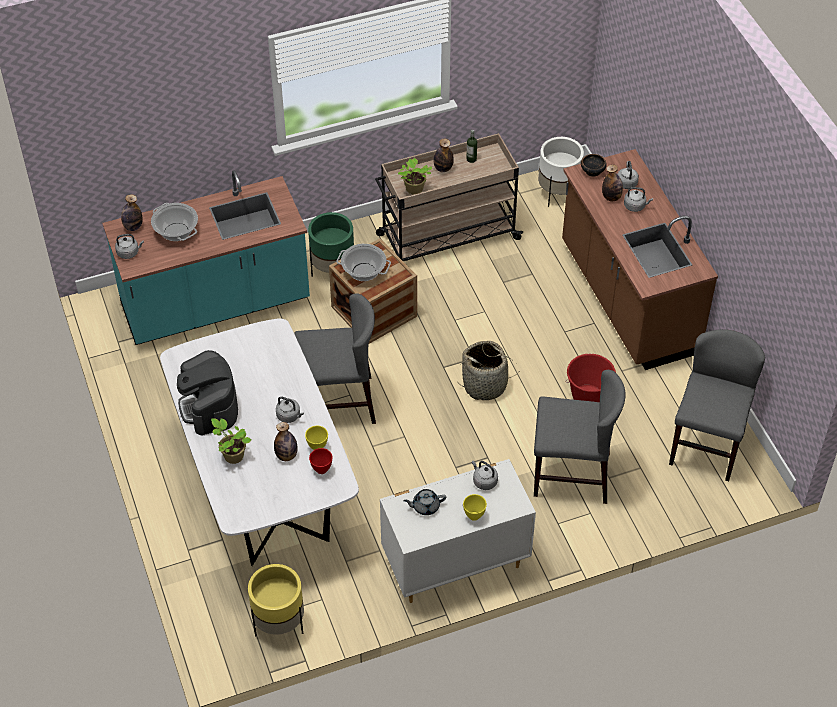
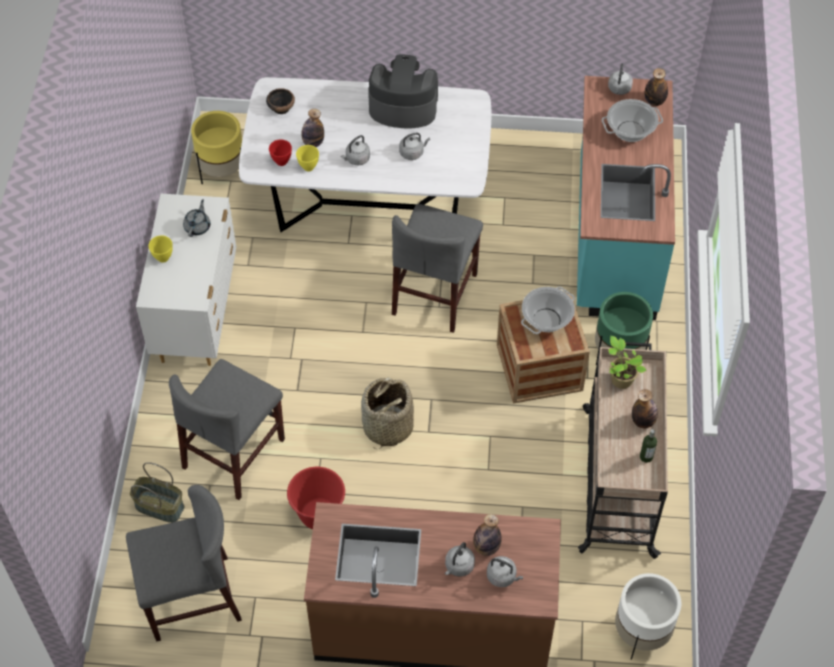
camera: 115 degrees right, 5 degrees up
(232, 455) = (337, 106): potted plant -> none
(484, 481) = (195, 281): grey kettle -> grey kettle (412, 153)
(592, 171) = (540, 548): bowl -> bowl (281, 107)
(648, 502) = (160, 506): none -> basket
(707, 445) = (192, 598): grey chair -> grey chair turned 60 degrees counterclockwise

